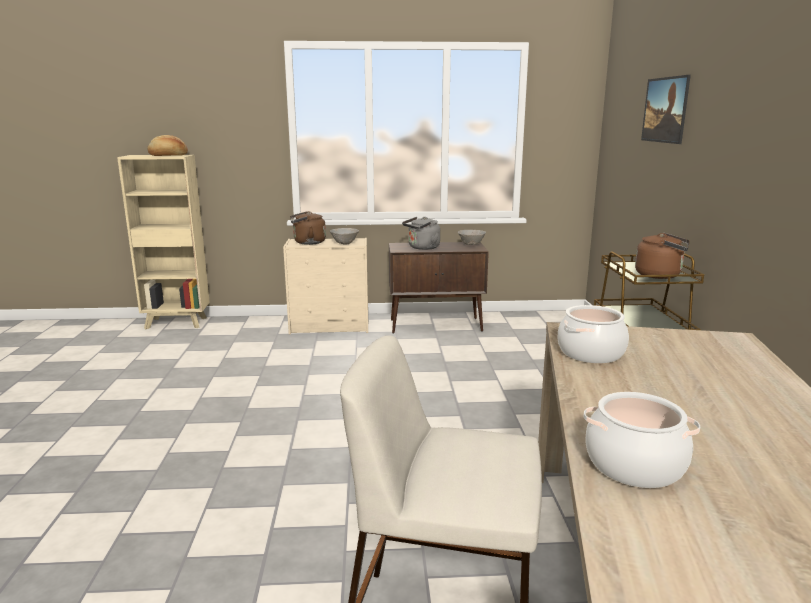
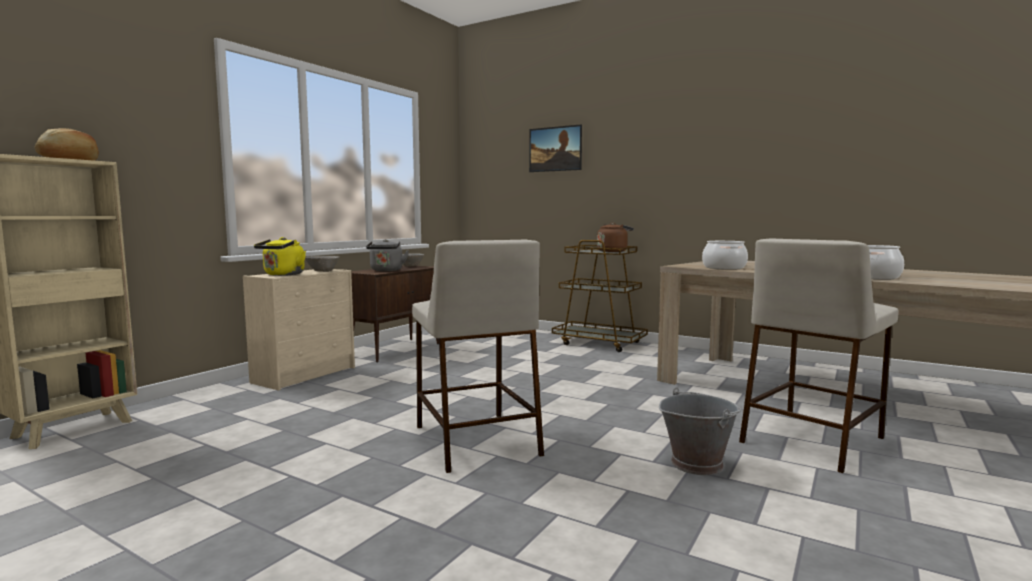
camera: 55 degrees left, 10 degrees down
(254, 431) = (475, 439): none -> beige stool
(284, 556) = (696, 463): none -> grey bucket
(307, 242) = (282, 275): brown kettle -> yellow kettle

